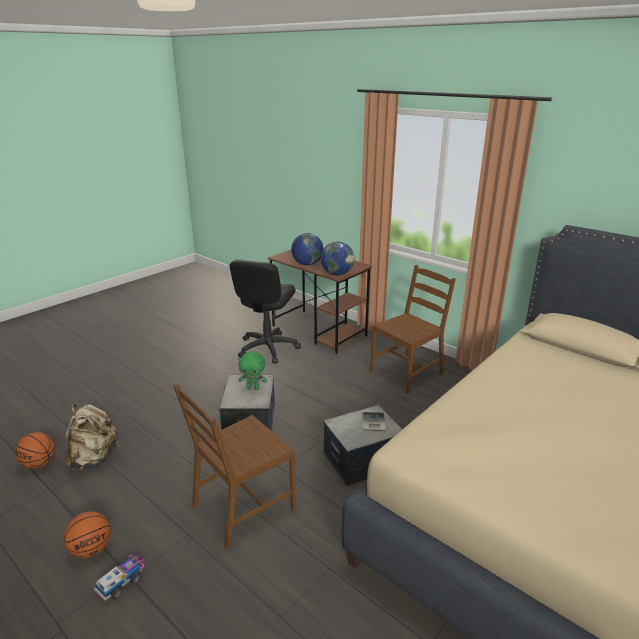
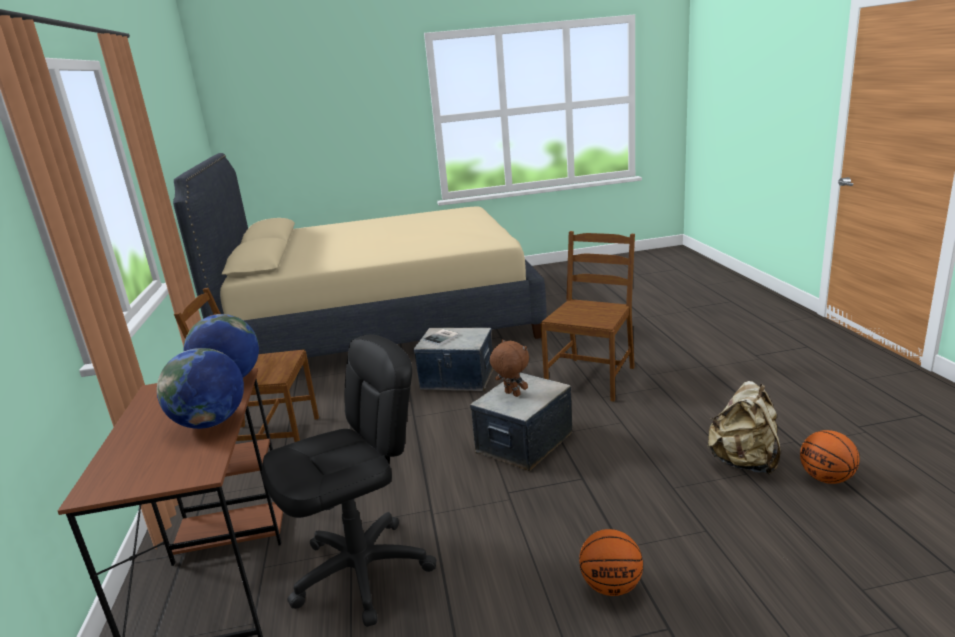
camera: 140 degrees left, 5 degrees down
(91, 549) = (737, 386): basketball -> basketball (611, 586)
(122, 582) = (709, 364): toy truck -> none
(242, 507) = (591, 378): brown chair -> brown chair turned 60 degrees counterclockwise
(253, 388) = (511, 394): green plush toy -> brown plush toy

